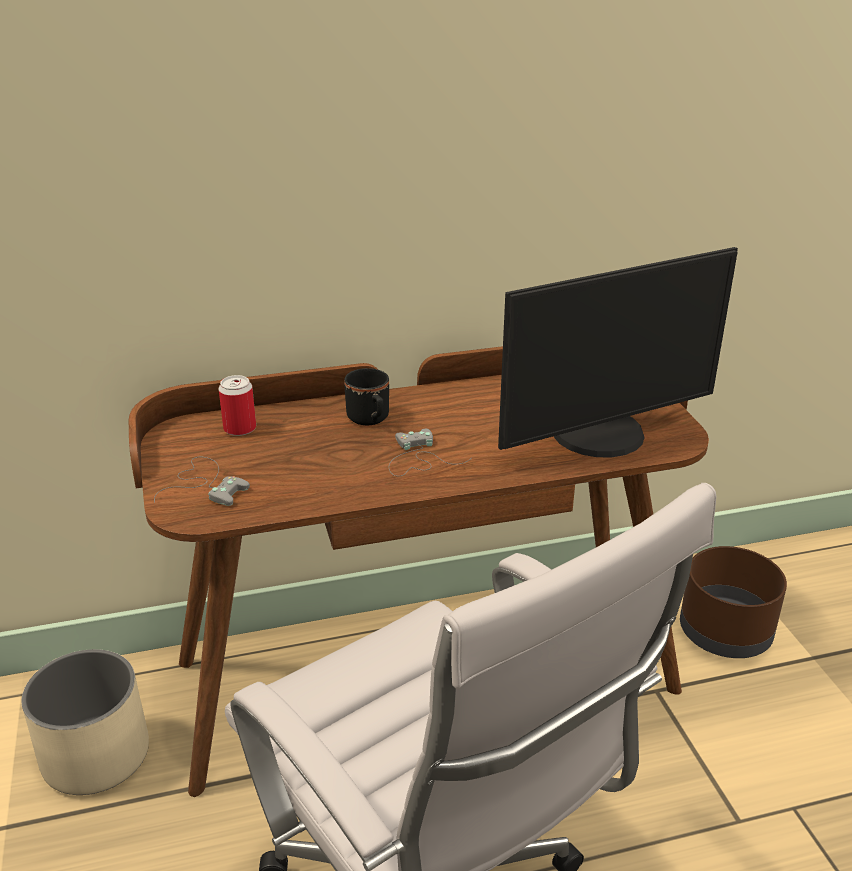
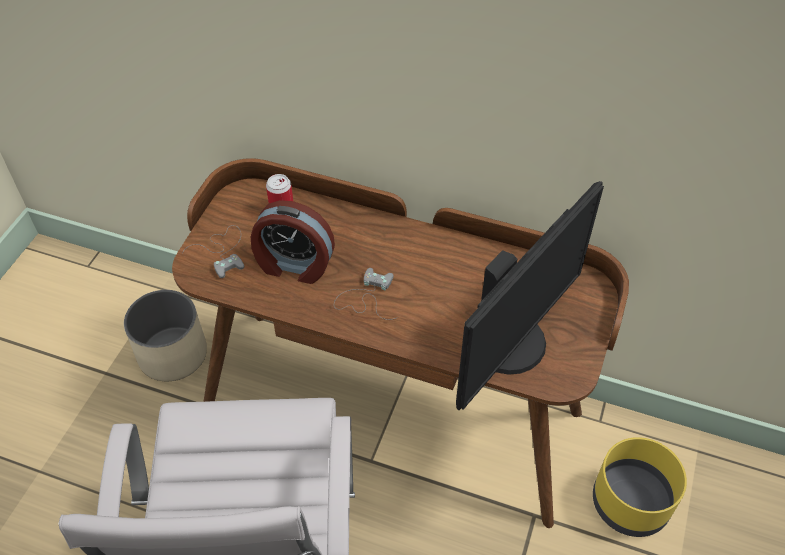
camera: 35 degrees right, 20 degrees up
(307, 464) = (294, 265): none -> alarm clock
(370, 420) = (368, 243): black mug -> none
(601, 436) = (511, 344): monitor -> monitor turned 60 degrees counterclockwise
(724, 633) = (629, 503): brown planter -> yellow planter

